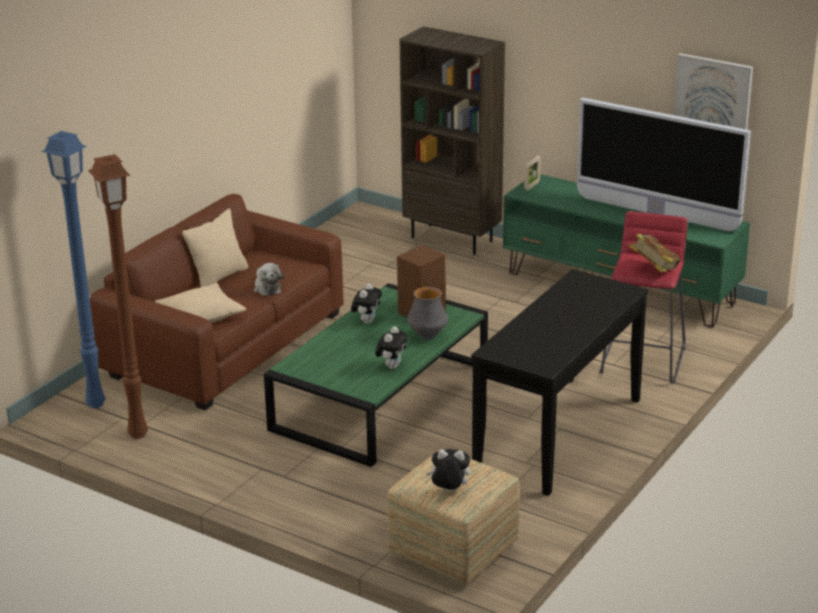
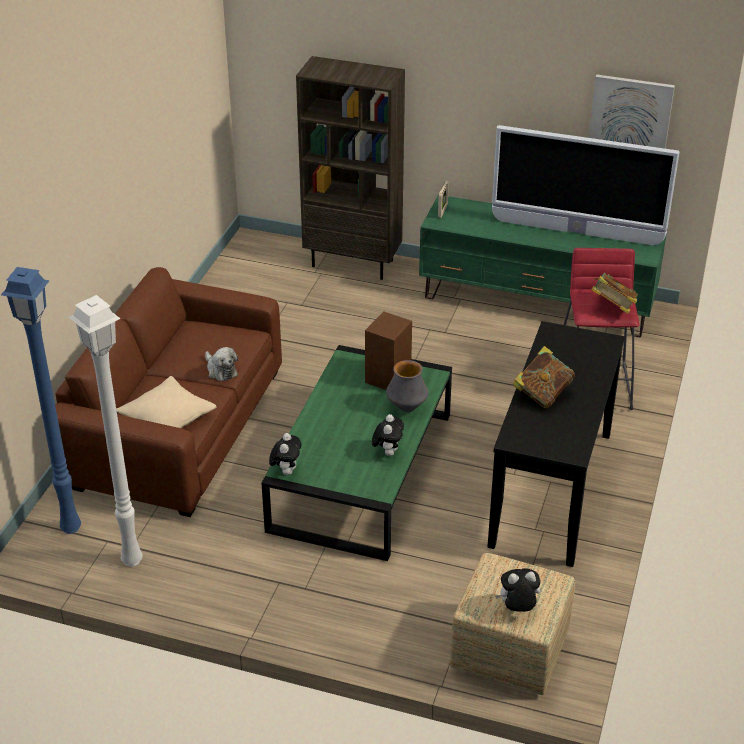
camera: 15 degrees left, 10 degrees up
(136, 434) = (130, 560): brown floor lamp -> white floor lamp
(218, 277) = (163, 362): beige pillow -> none
(367, 321) = (338, 397): plush toy -> plush toy (286, 471)
(541, 321) = (542, 394): none -> book

